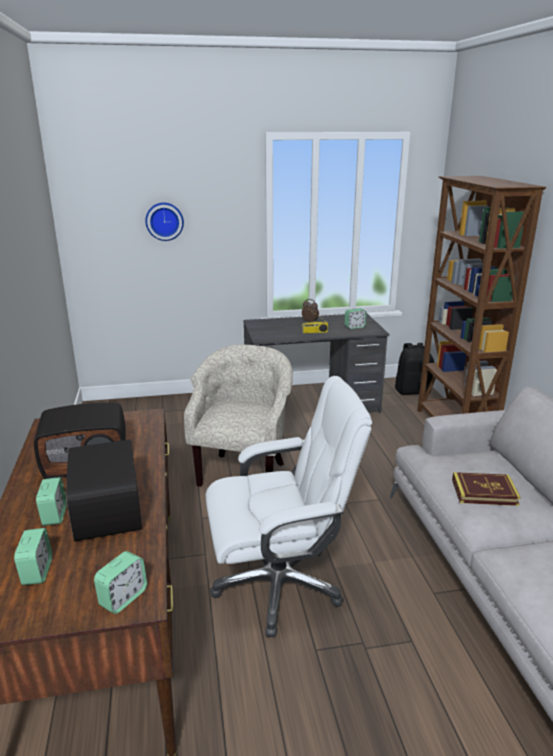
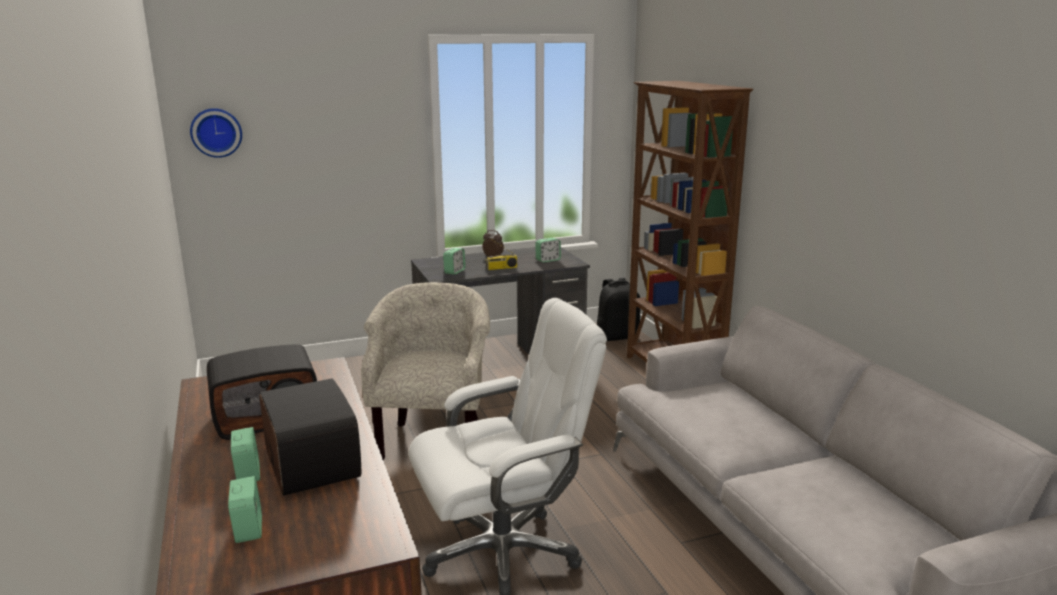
camera: 10 degrees left, 5 degrees down
(123, 598) = (362, 542): alarm clock -> alarm clock (454, 271)
(164, 221) = (307, 142): wall clock -> wall clock (216, 132)
(484, 492) = (724, 422): book -> none

